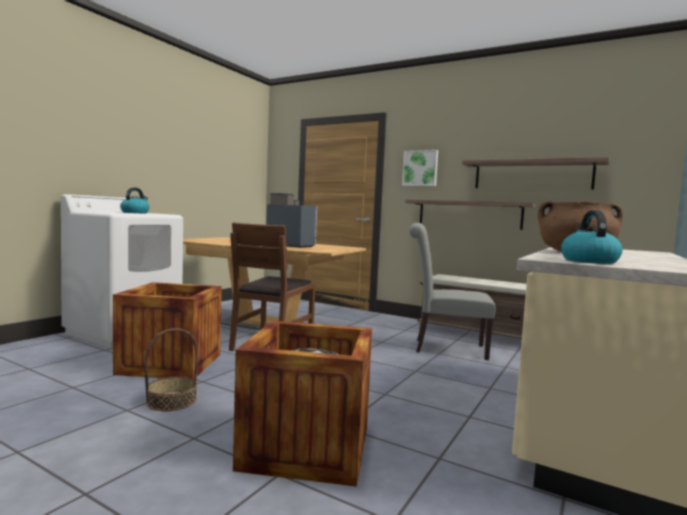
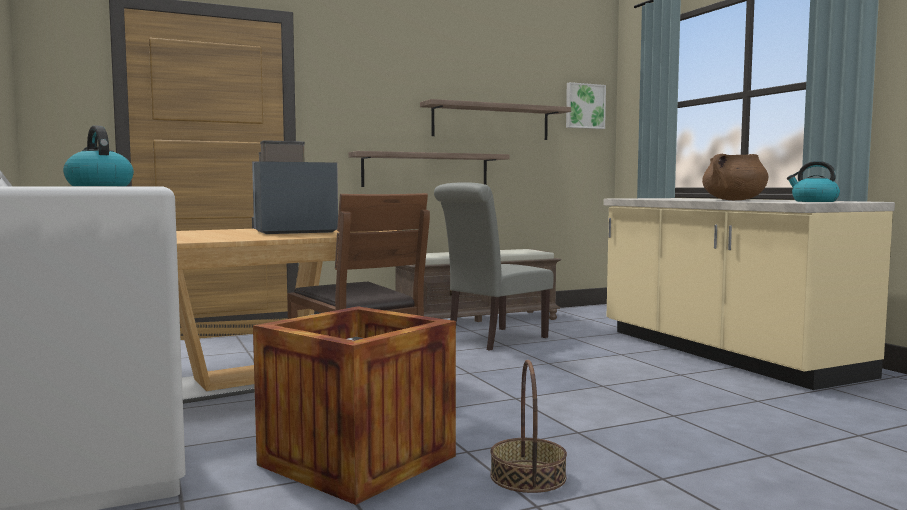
camera: 55 degrees left, 0 degrees up
(307, 446) = (713, 435): crate -> none
(420, 168) = (355, 105): picture -> picture (584, 106)

